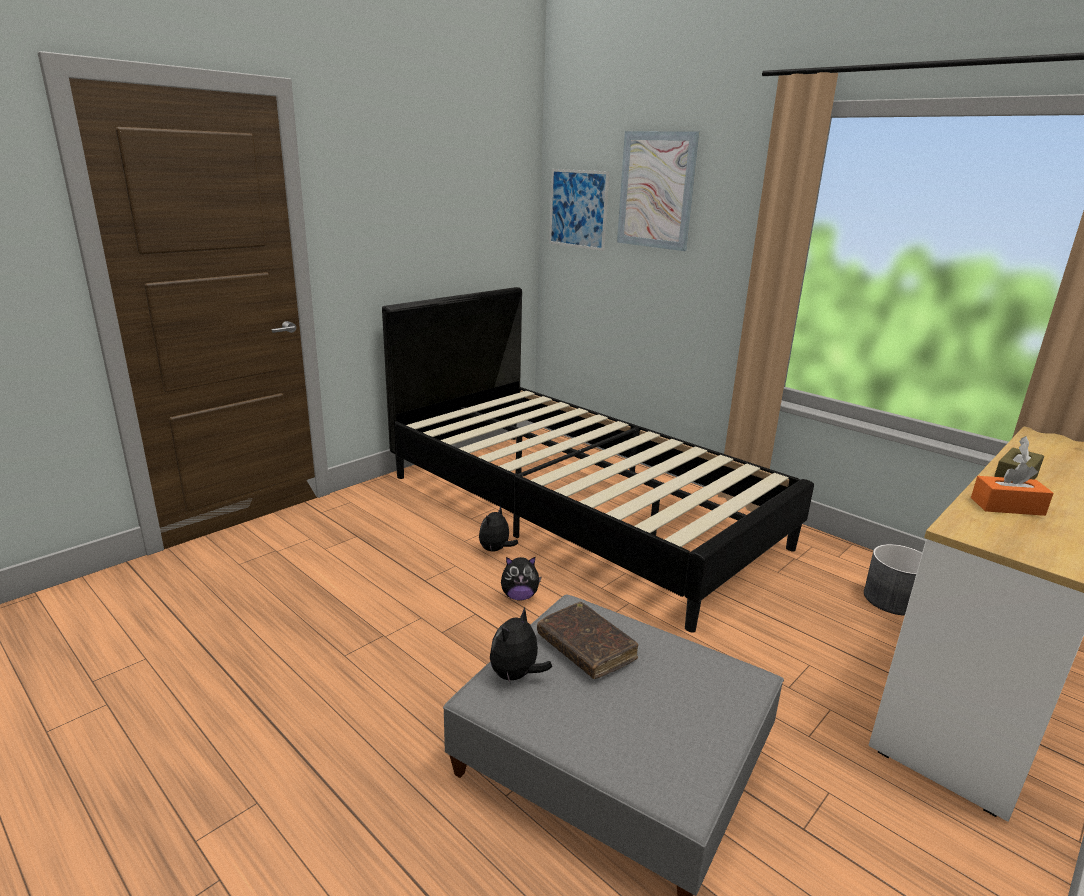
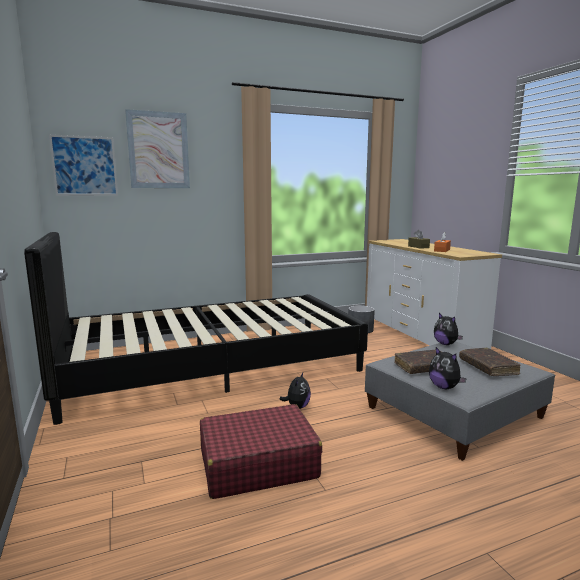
camera: 65 degrees left, 10 degrees down
(376, 599) = (257, 464): none -> red suitcase
(496, 550) = (233, 403): plush toy -> plush toy (445, 344)
(643, 727) = (488, 367): none -> brown book

